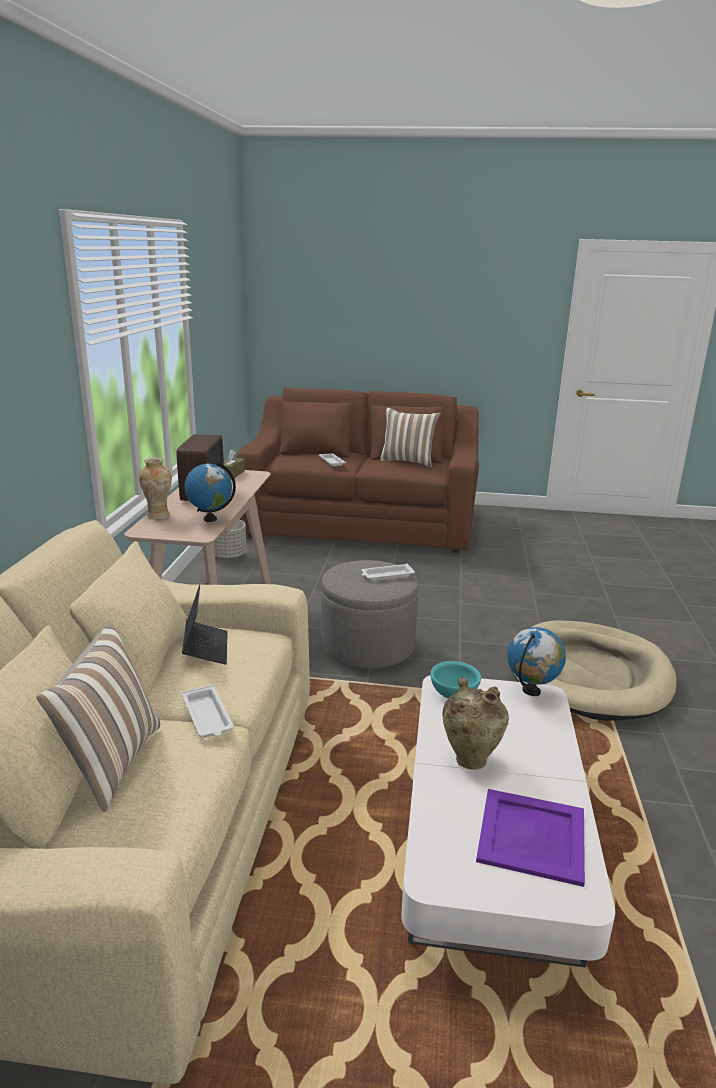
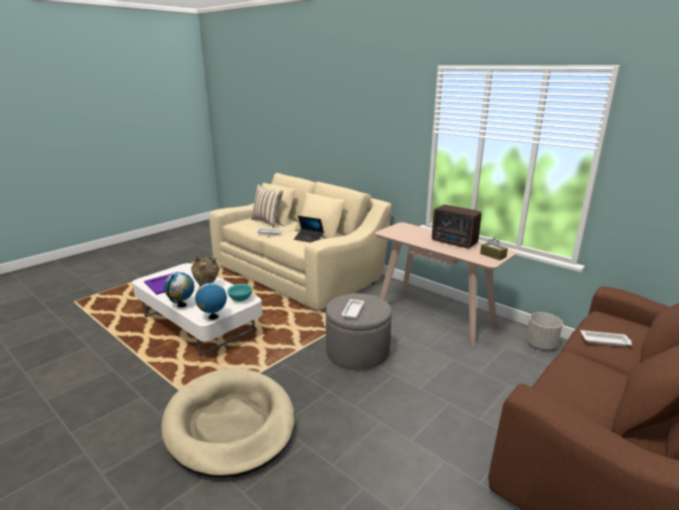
camera: 125 degrees right, 0 degrees up
(158, 516) = (421, 229): vase -> none
(210, 519) = (406, 237): globe -> globe (182, 305)
(408, 461) = (611, 398): pillow -> none

